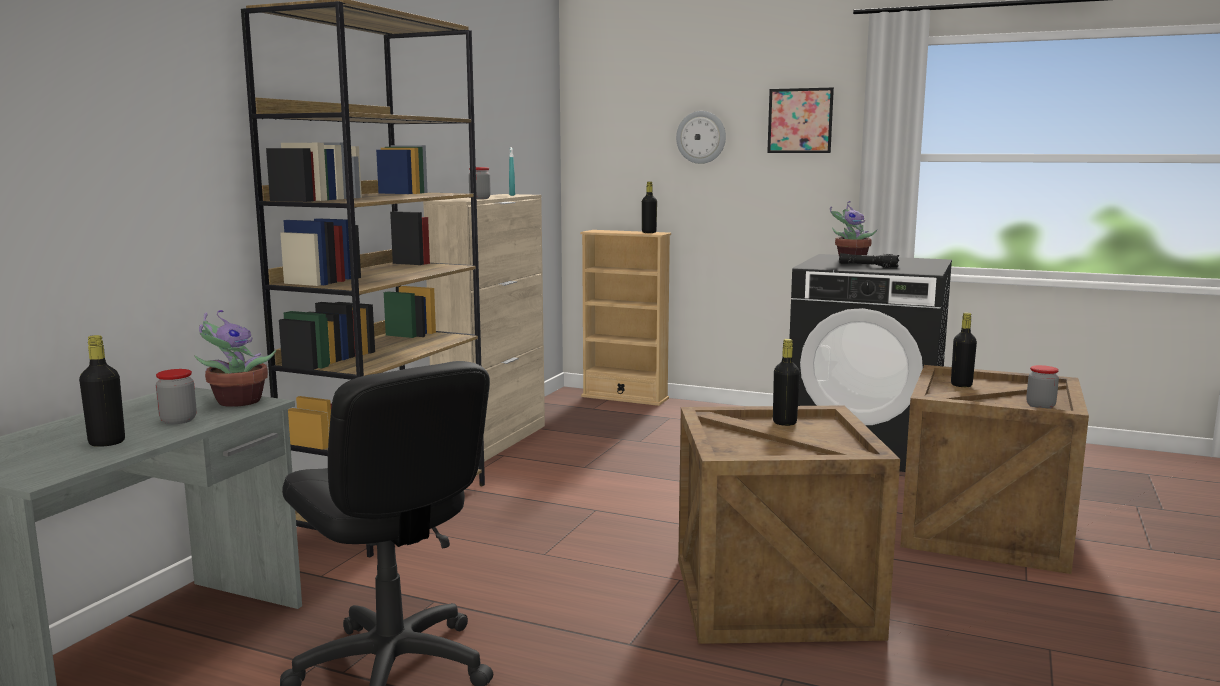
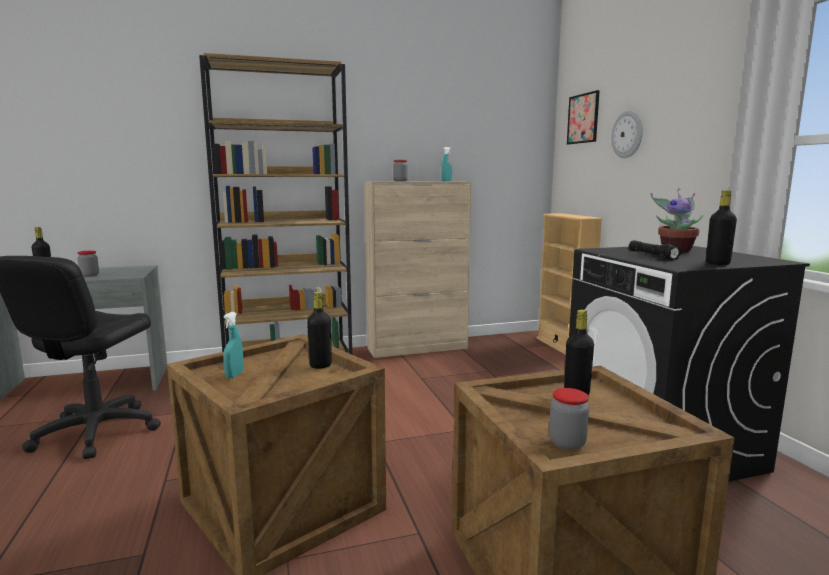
camera: 50 degrees right, 0 degrees up
(236, 402) = (131, 274): potted plant -> none
(649, 232) = (581, 216): black bottle -> black bottle (717, 264)
(765, 450) = (234, 375): none -> turquoise spray bottle
(800, 120) = (698, 110): picture -> picture (583, 118)

